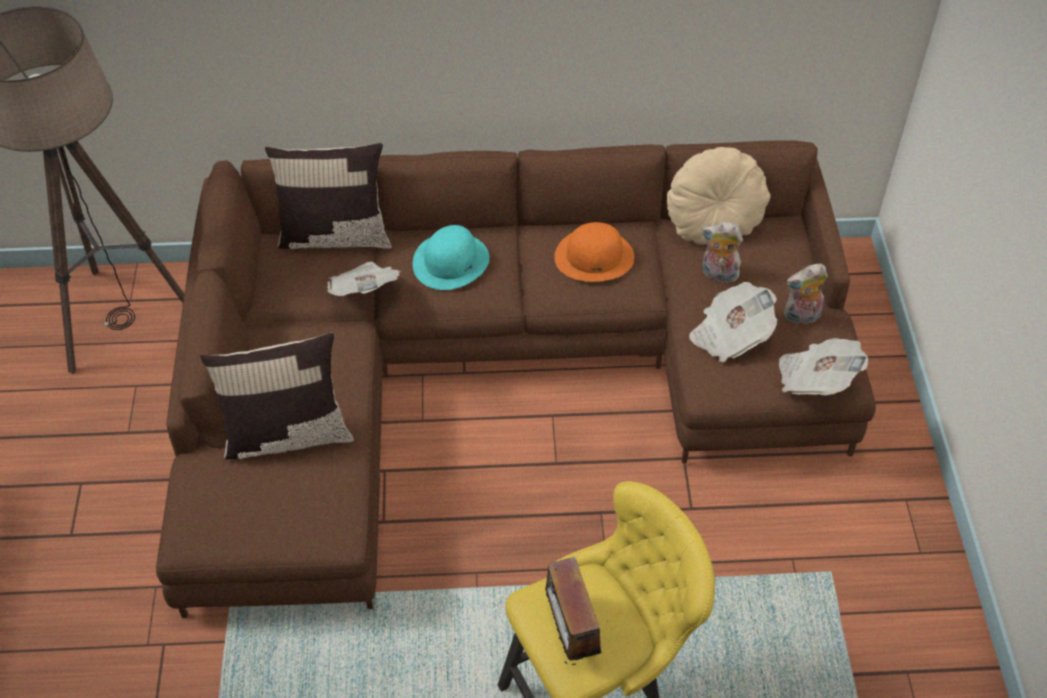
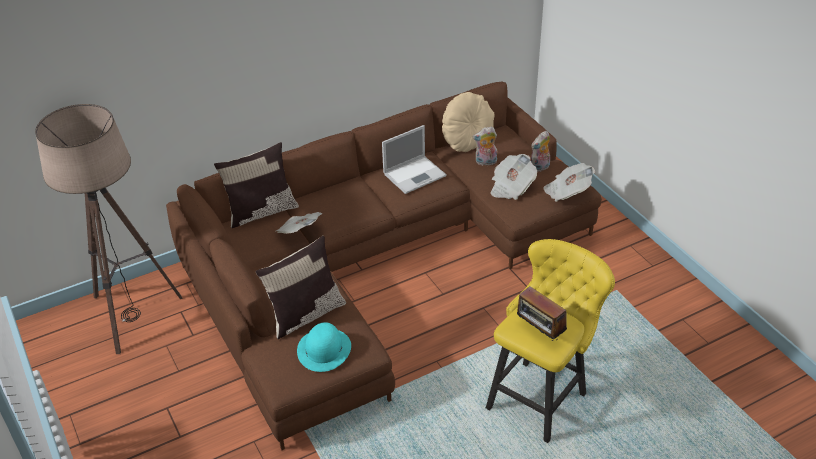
camera: 25 degrees left, 10 degrees down
(451, 261) = (338, 201): turquoise hat -> turquoise hat (324, 349)
(594, 256) = (415, 174): orange hat -> laptop

